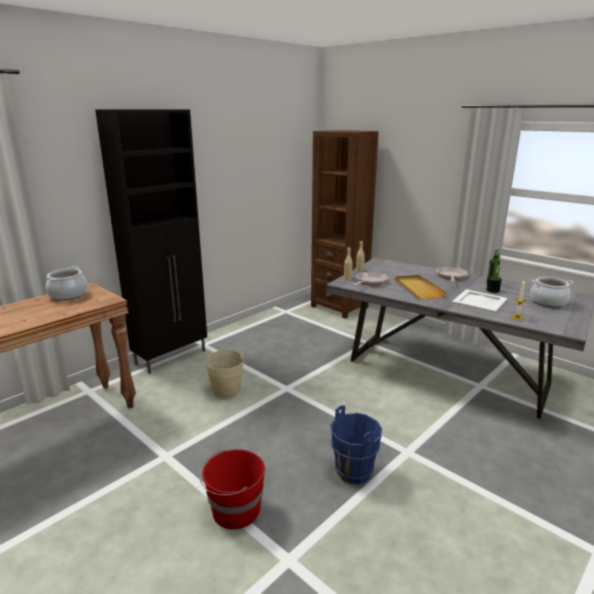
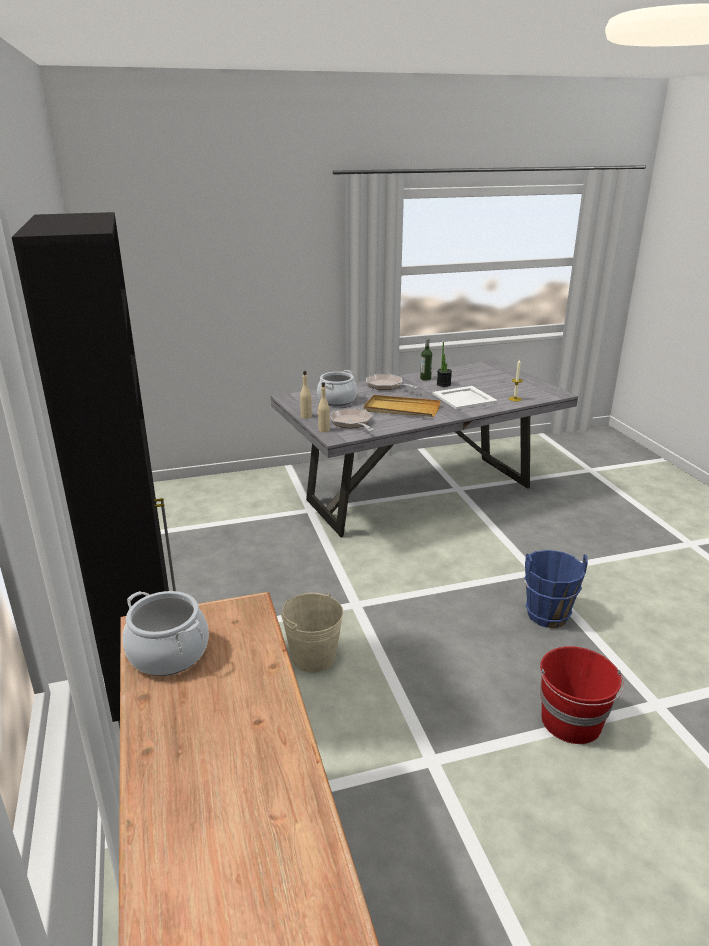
camera: 60 degrees left, 5 degrees up
(339, 307) = (192, 491): brown bookcase -> none
(548, 302) = (493, 377): cooking pot -> cooking pot (337, 400)

